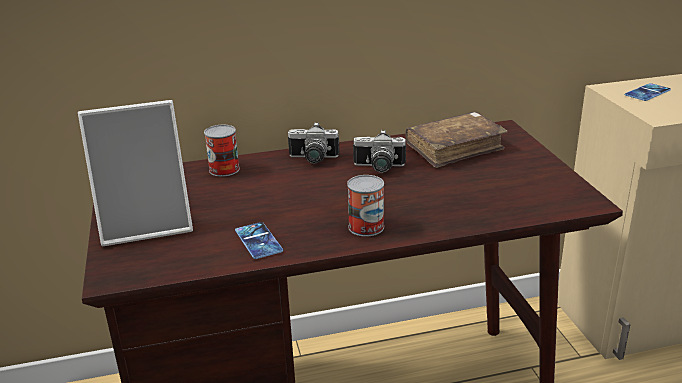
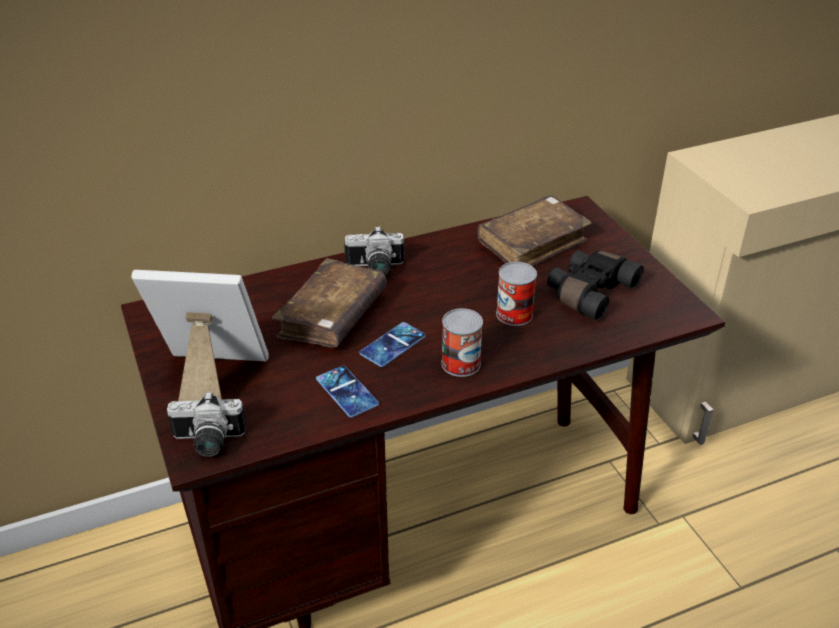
camera: 10 degrees left, 10 degrees up
(147, 224) = (211, 377): picture frame -> picture frame turned 150 degrees counterclockwise
(224, 169) = (275, 290): can -> can (514, 314)
(265, 189) = (332, 316): none -> brown book
(378, 168) = (454, 277): camera -> camera (207, 442)
(497, 183) = (589, 292): none -> black binoculars
(647, 92) = (736, 162): phone -> phone (393, 345)

